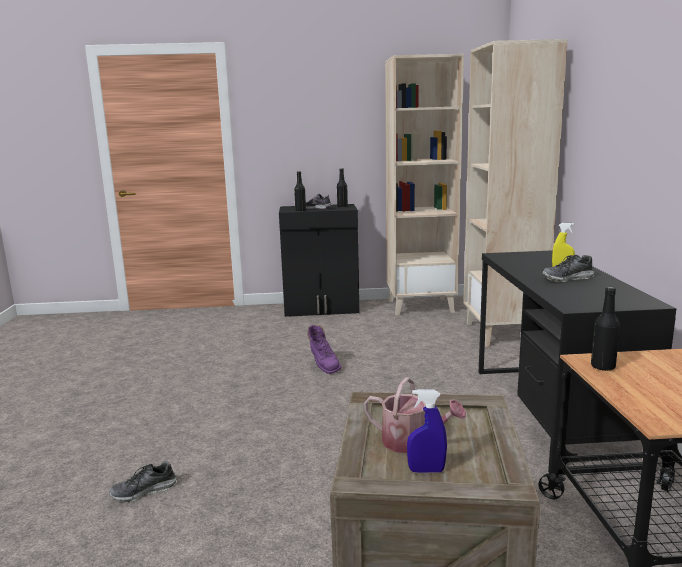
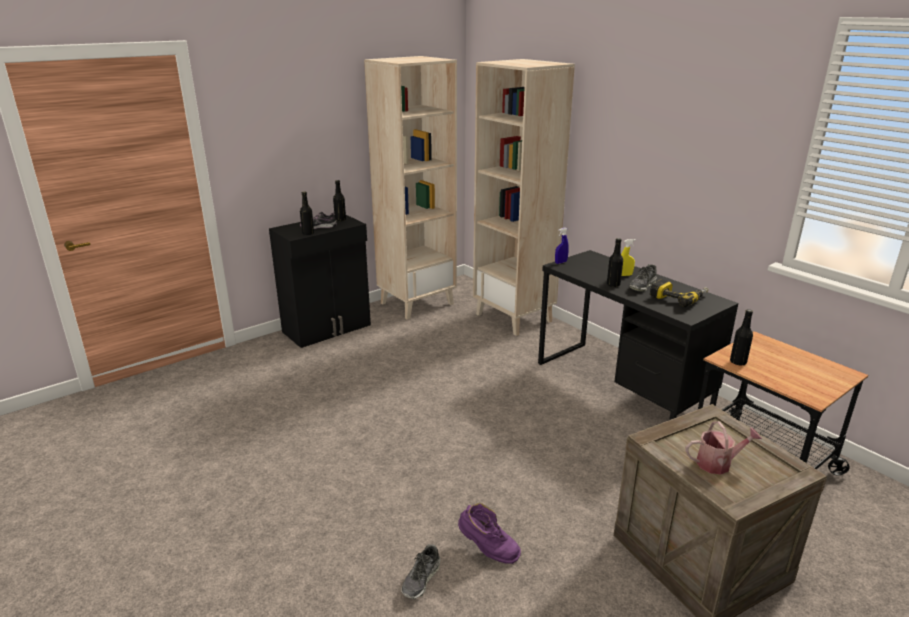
camera: 35 degrees left, 10 degrees up
(323, 366) = (411, 395): purple boot -> purple boot (487, 550)
(426, 470) = (753, 480): blue spray bottle -> blue spray bottle (561, 262)
(531, 273) = (613, 284): none -> black bottle
(595, 292) = (679, 297): none -> power drill

